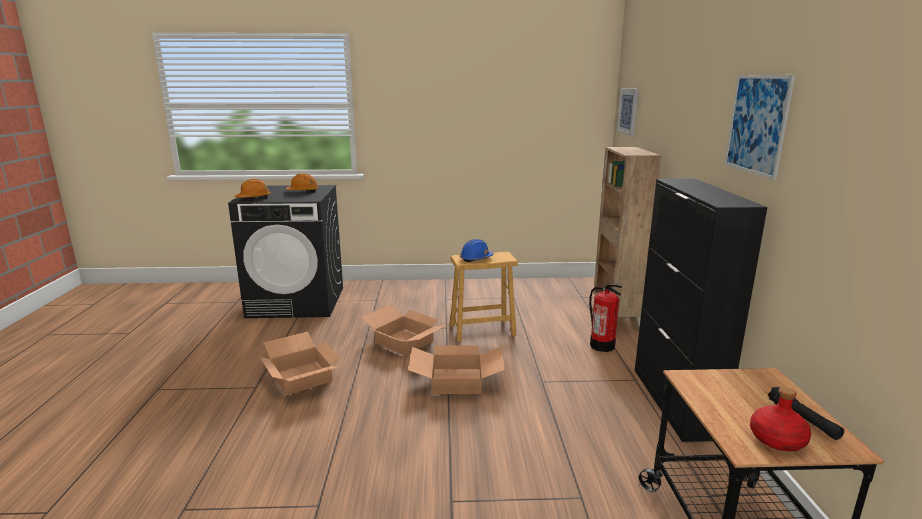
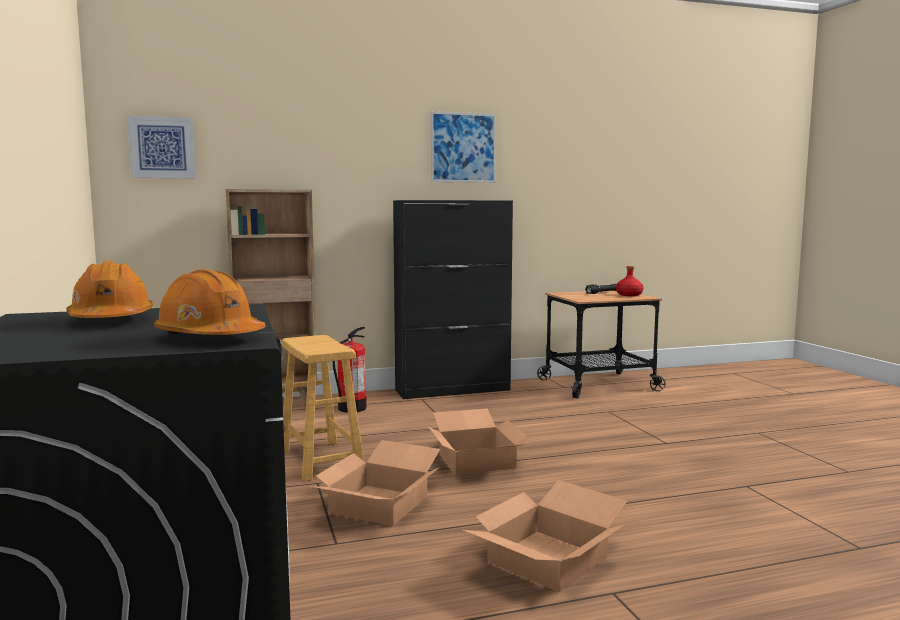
camera: 105 degrees left, 10 degrees down
(476, 258) = (324, 345): blue hard hat -> none

